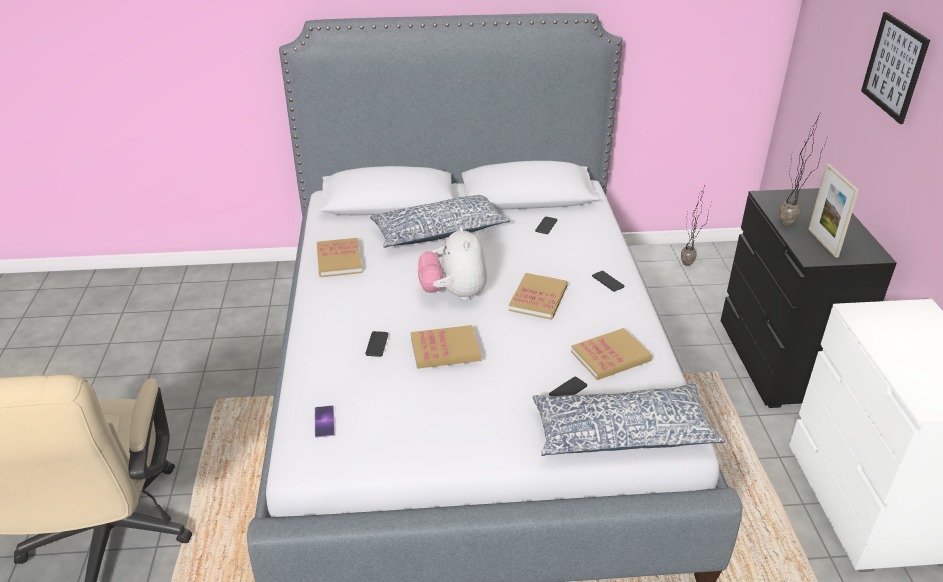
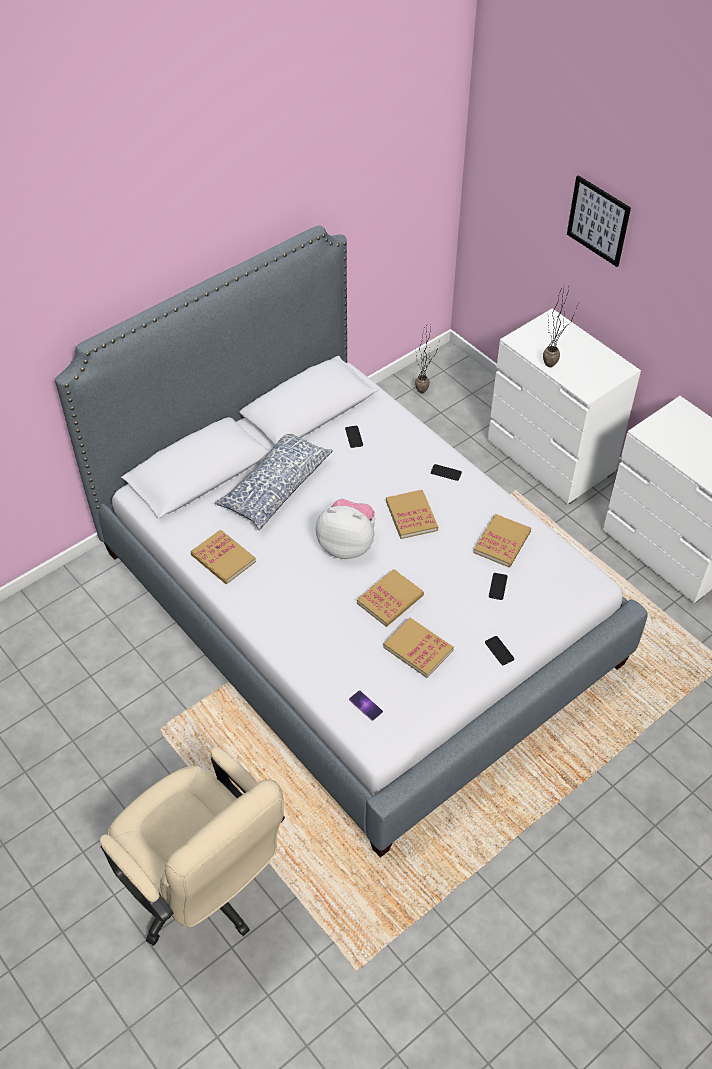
camera: 35 degrees left, 15 degrees up
(377, 344) = (337, 622): phone -> phone (499, 651)
(427, 400) = (418, 649): none -> book
(454, 294) = (347, 545): plush toy -> plush toy turned 150 degrees clockwise
(621, 433) = (555, 601): pillow -> none
(779, 362) = (551, 457): black dresser -> white dresser
(823, 242) = (585, 373): picture frame -> none

